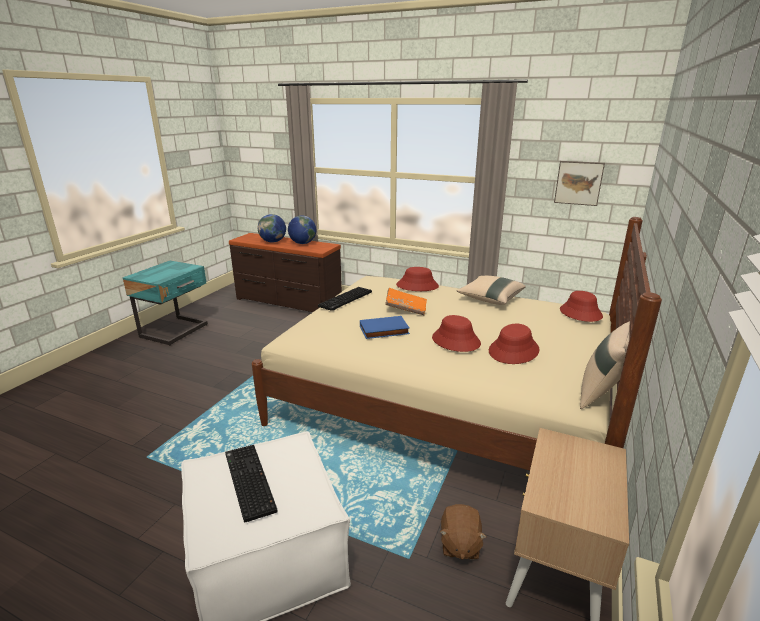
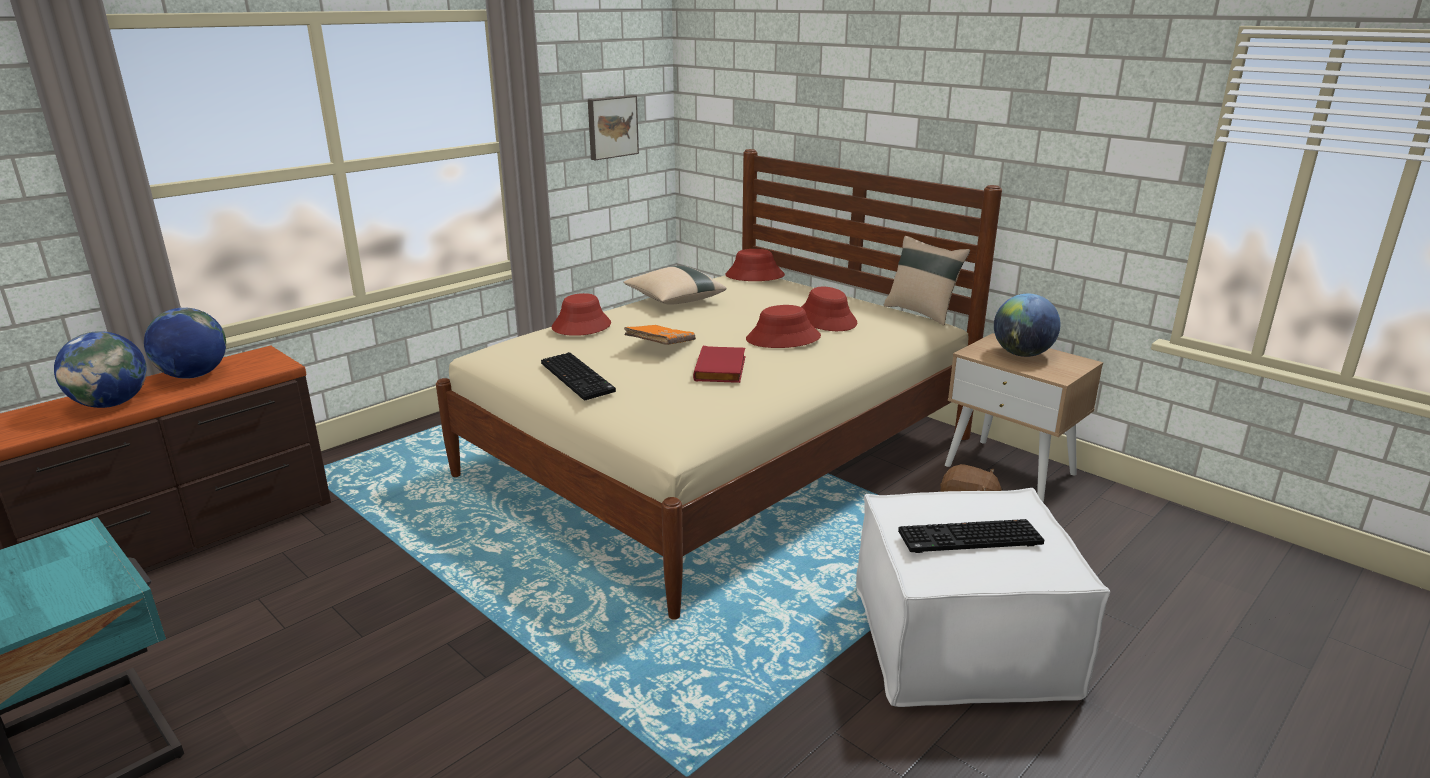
camera: 70 degrees left, 0 degrees up
(384, 330) = (722, 369): blue book -> red book
(582, 472) = (1022, 354): none -> globe

